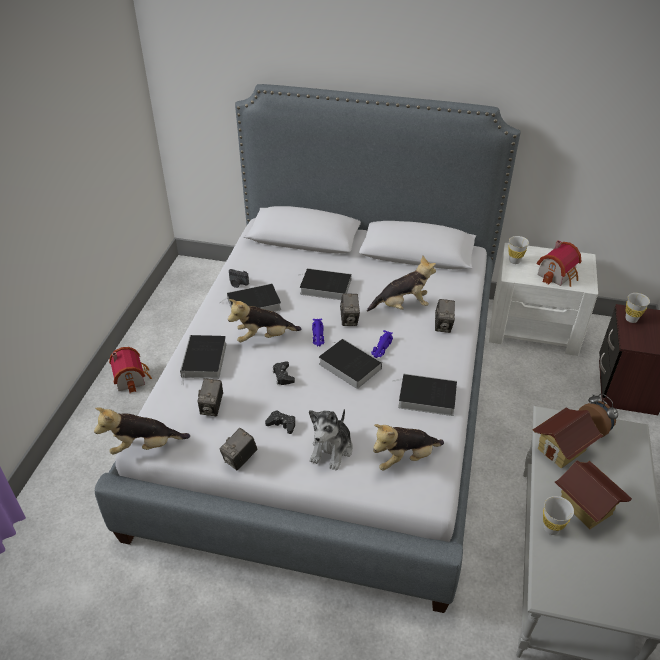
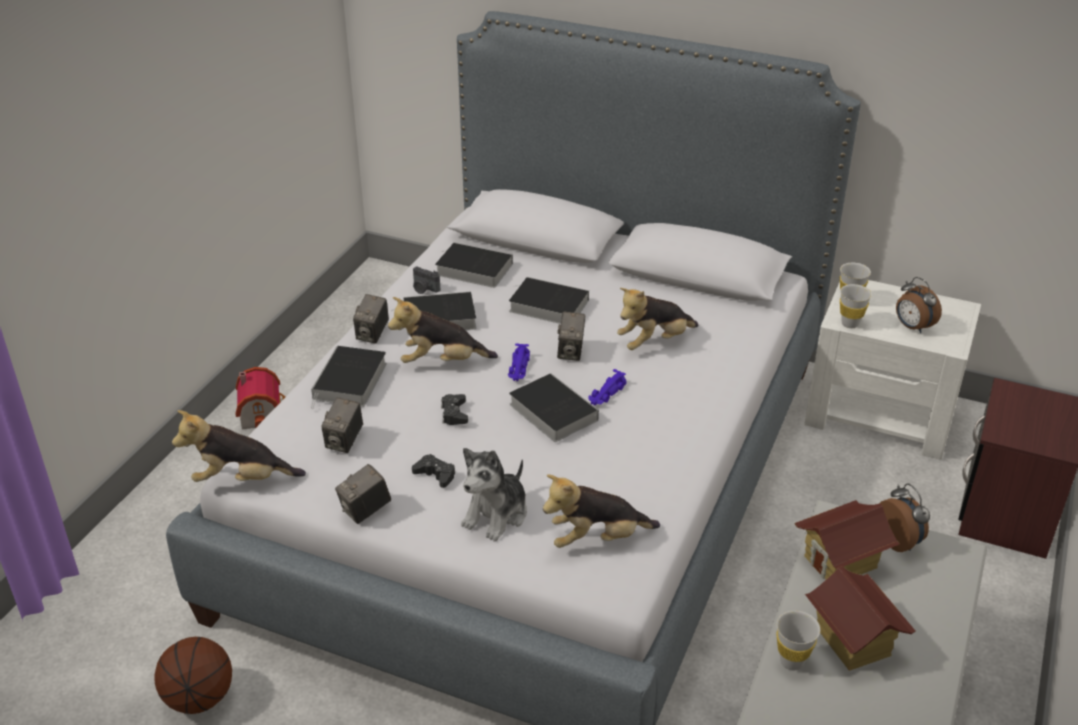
camera: 10 degrees right, 5 degrees down
(133, 599) = (199, 697): none -> basketball
(402, 306) = (654, 342): plush toy -> plush toy turned 150 degrees clockwise
(425, 397) = (650, 465): book -> book (471, 269)
(443, 326) = (707, 374): camera -> camera (372, 334)
(558, 275) = (912, 327): toy house -> alarm clock
(631, 319) = (1011, 401): white cup -> white cup (850, 324)

